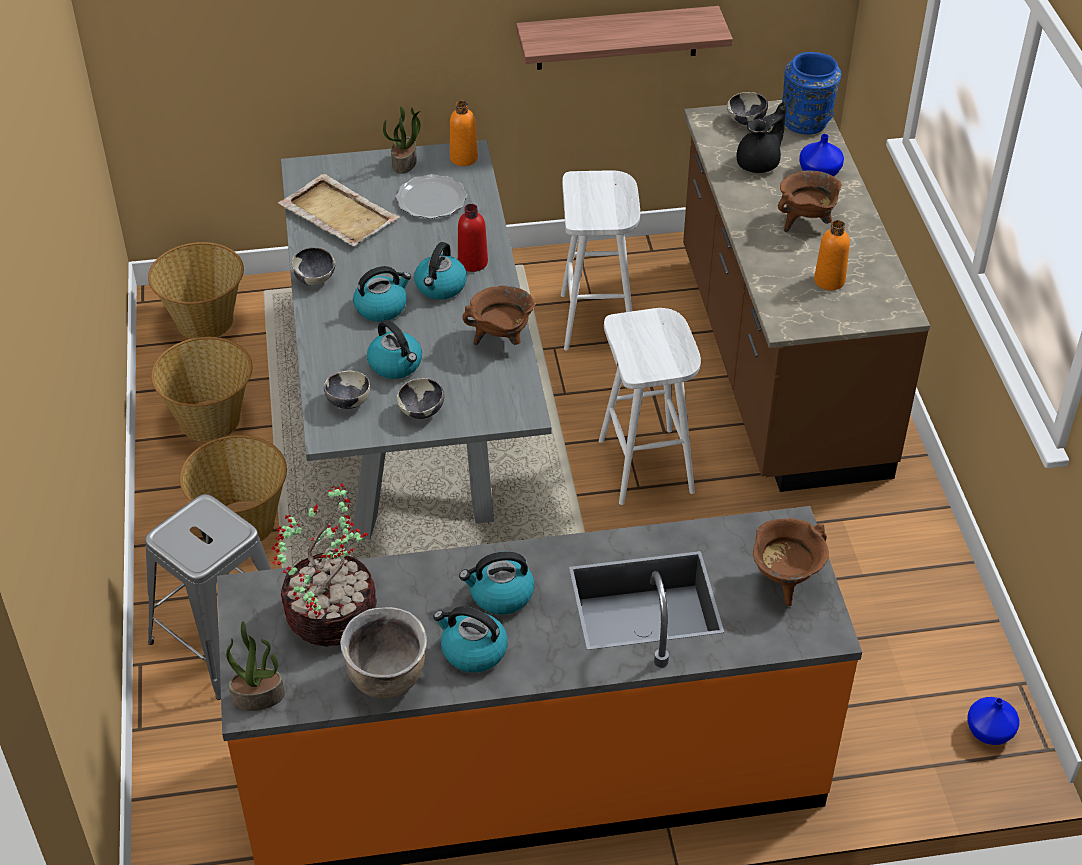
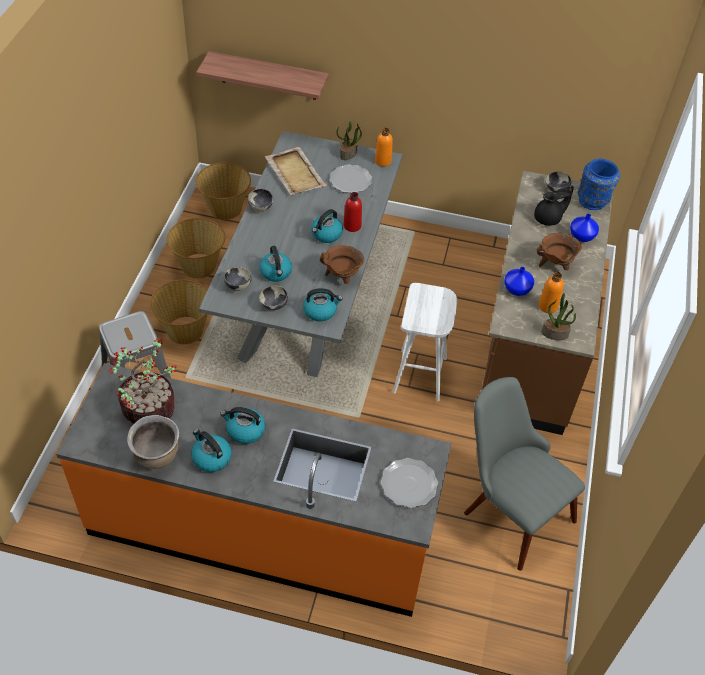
camera: 20 degrees right, 5 degrees up
(258, 696) = (86, 440): potted plant -> potted plant (555, 333)
(381, 307) = (287, 236): kettle -> kettle (320, 311)
(598, 322) = (439, 279): white stool -> none
(617, 38) = (495, 116): shelf -> shelf (268, 76)
(784, 581) = (409, 484): brown cooking pot -> plate
(876, 605) = (508, 508): none -> grey chair
(989, 732) = (533, 612): blue vase -> blue vase (516, 290)

